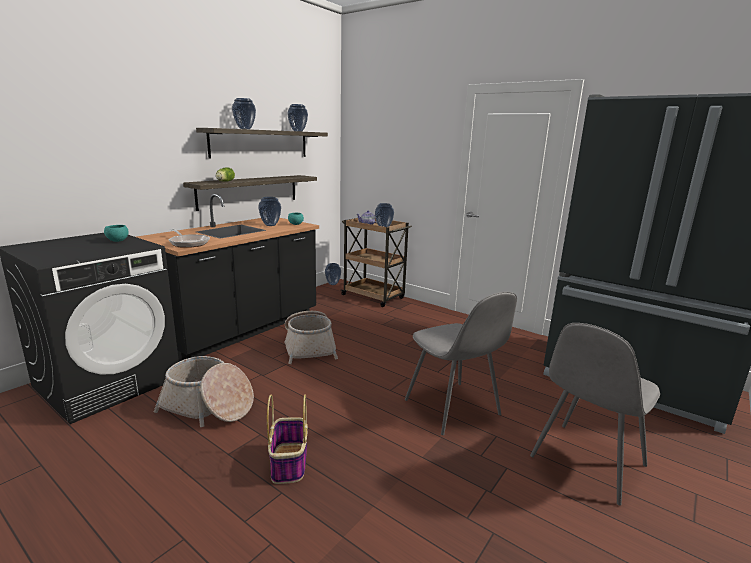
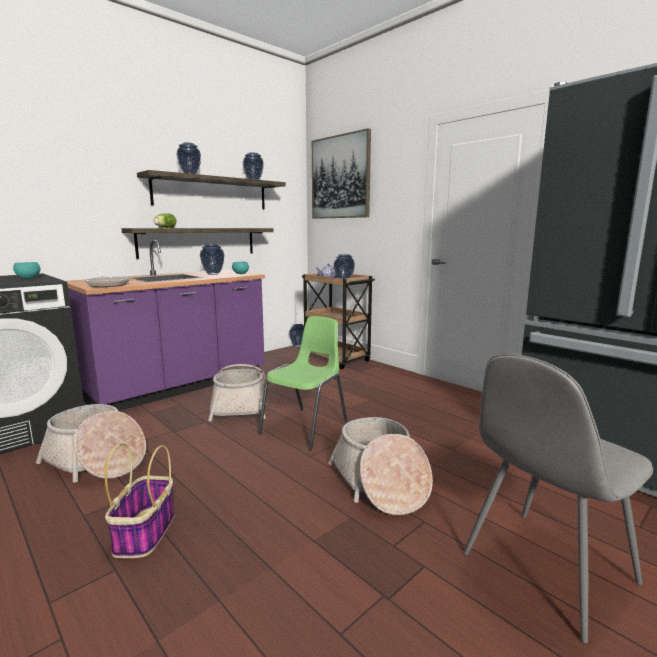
camera: 10 degrees right, 5 degrees down
(241, 329) = (178, 385): black counter -> purple counter
(375, 364) = (306, 427): none -> green chair
(377, 128) = (340, 177): none -> picture
(453, 409) = (379, 482): grey chair -> basket

